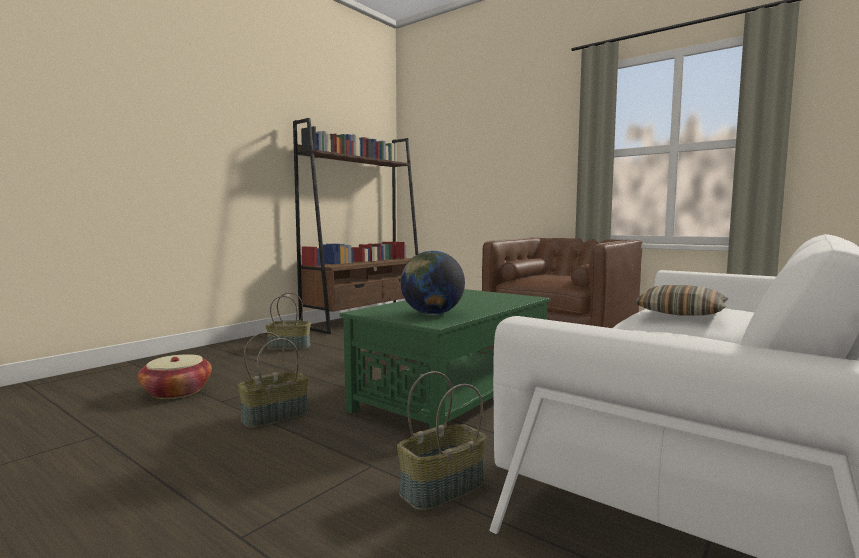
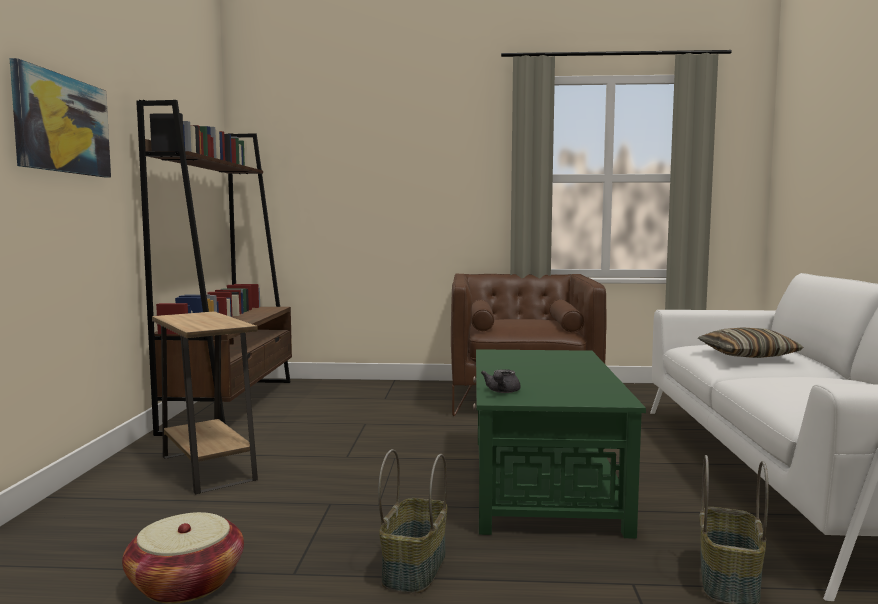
camera: 35 degrees left, 0 degrees up
(229, 137) = (62, 124): none -> picture
(289, 347) = (208, 468): basket -> brown side table
(381, 309) = (501, 392): none -> grey teapot
(432, 314) = (572, 389): globe -> none

